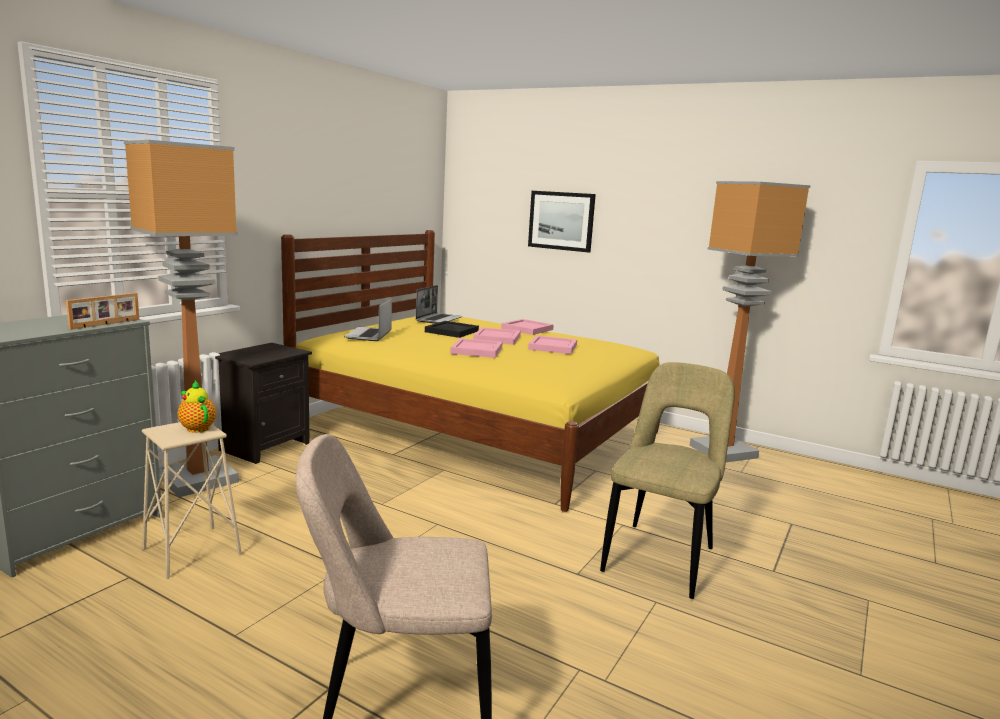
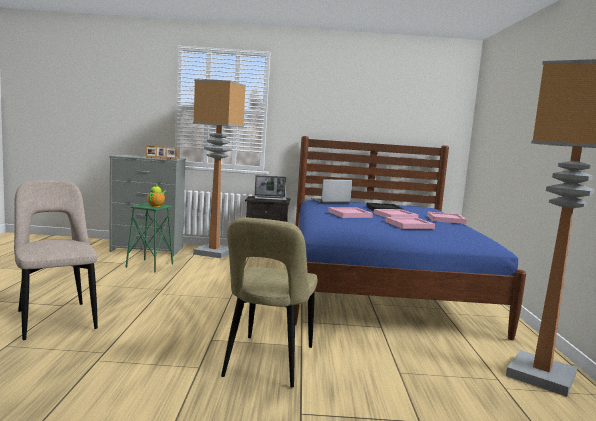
camera: 60 degrees right, 5 degrees down
(192, 552) = (149, 266): beige stool -> green stool
(438, 319) = (408, 206): laptop -> laptop (270, 199)
(478, 431) = (378, 286): yellow bed -> blue bed
(561, 221) = (515, 133): picture -> none
(661, 556) = (267, 363): beige chair -> beige chair turned 105 degrees clockwise

